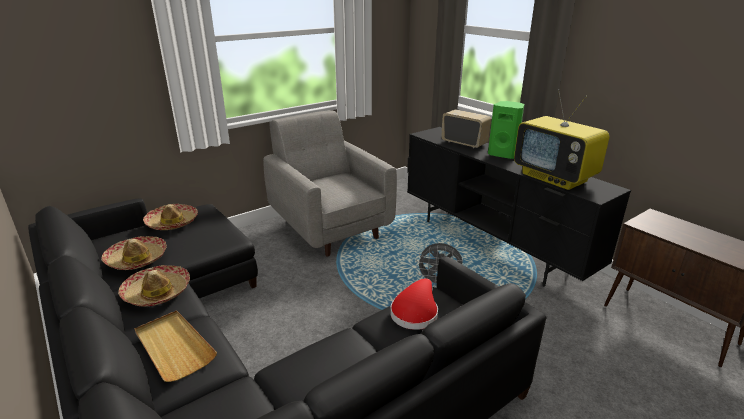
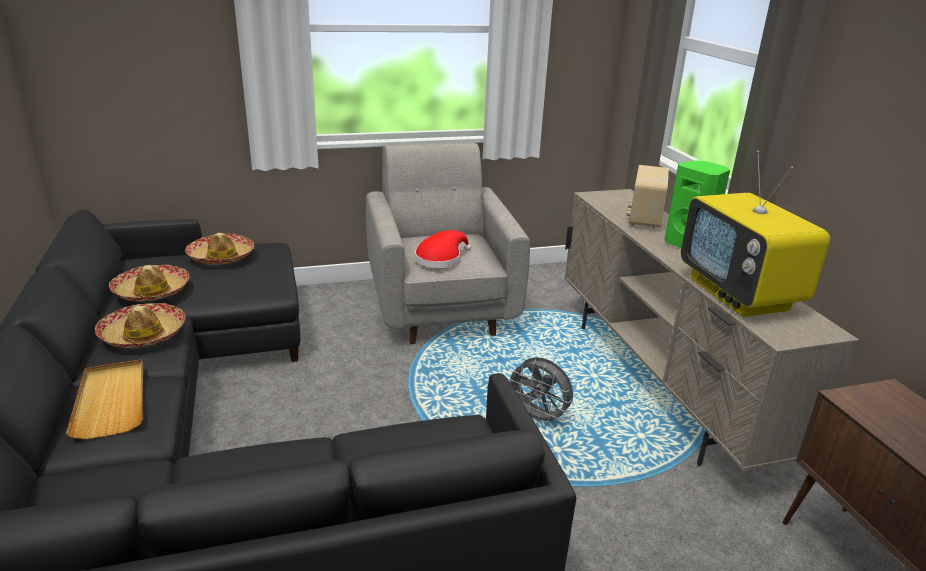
camera: 20 degrees right, 0 degrees up
(415, 312) = (419, 440): red hat -> red hat (440, 259)
(464, 143) = (644, 218): radio -> radio turned 135 degrees counterclockwise
(493, 245) = (660, 384): black tv stand -> beige tv stand

